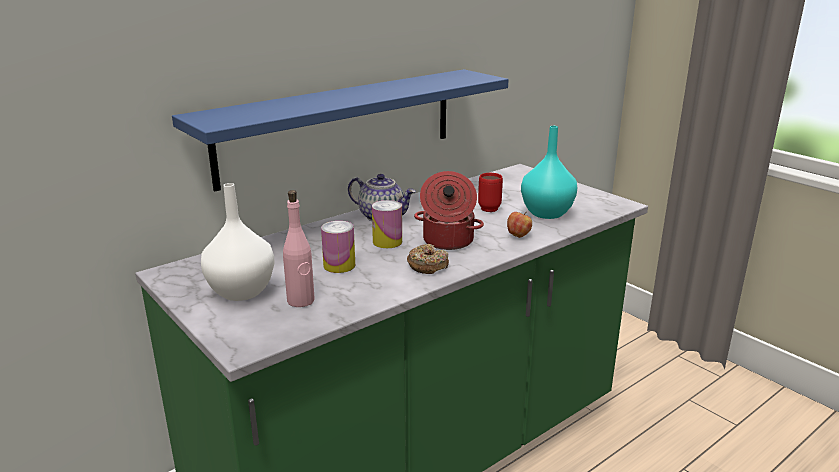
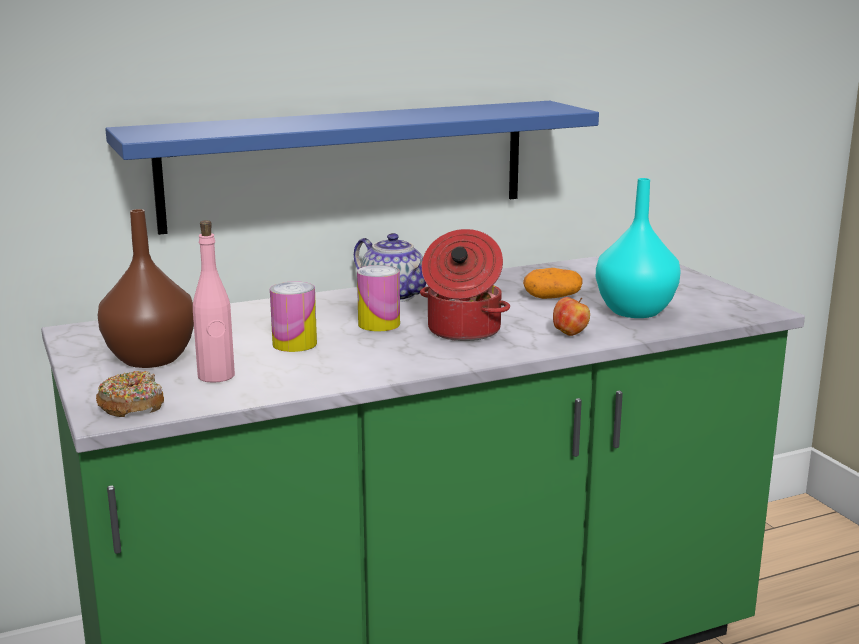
camera: 15 degrees right, 5 degrees down
(240, 292) = (149, 360): white vase -> brown vase
(427, 266) = (412, 355): donut -> donut (131, 405)
(487, 207) = (552, 297): red mug -> potato

